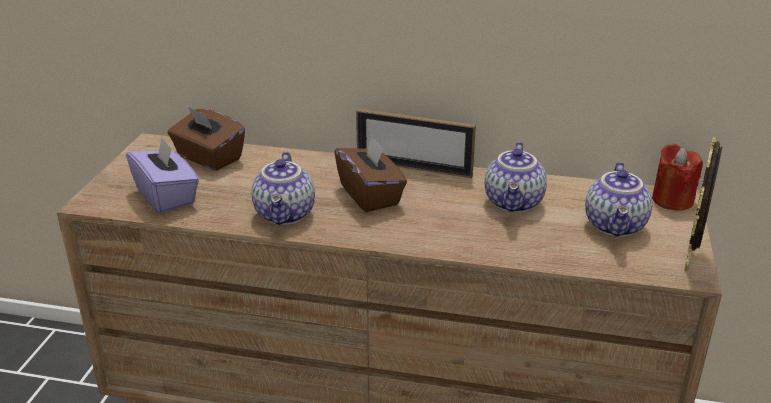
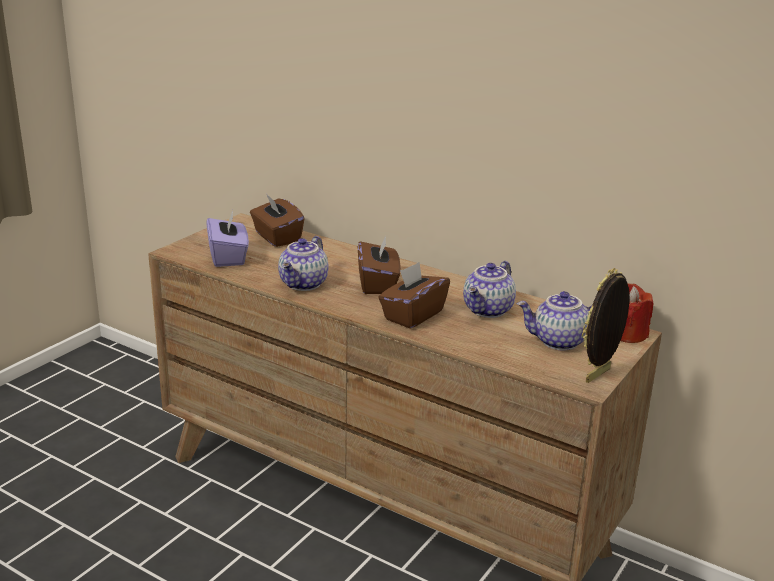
camera: 20 degrees right, 5 degrees down
(414, 168) = (428, 272): picture frame -> none
(440, 228) = (413, 315): none -> brown tissue box
(616, 226) = (559, 342): teapot -> teapot turned 60 degrees clockwise

